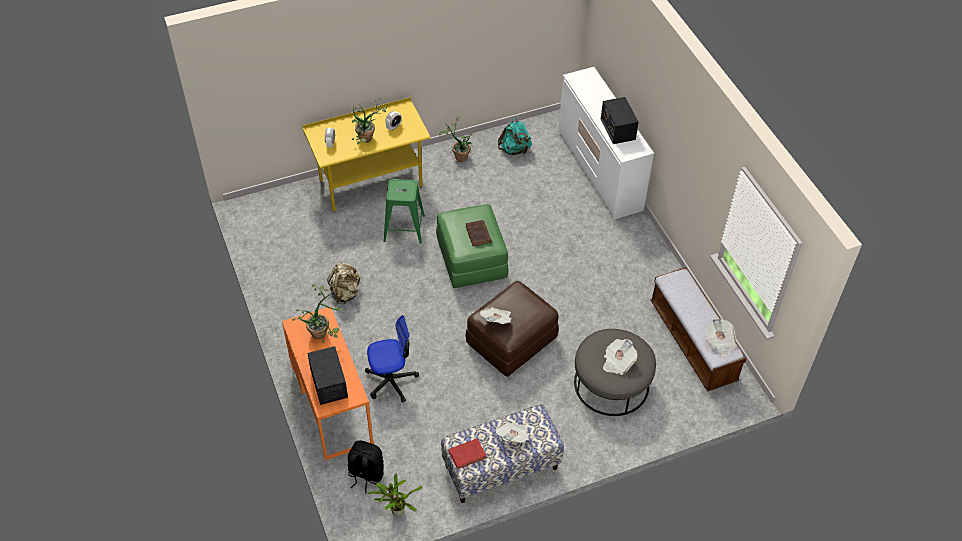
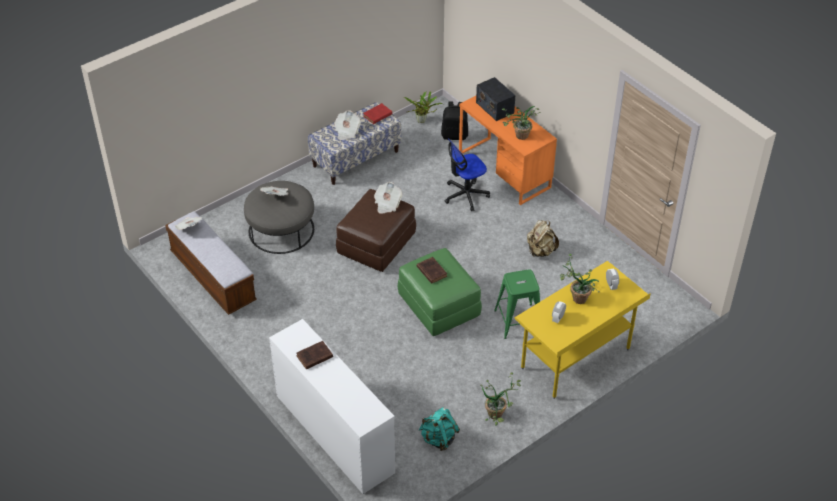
camera: 165 degrees right, 5 degrees down
(617, 129) = (313, 357): radio -> brown book

